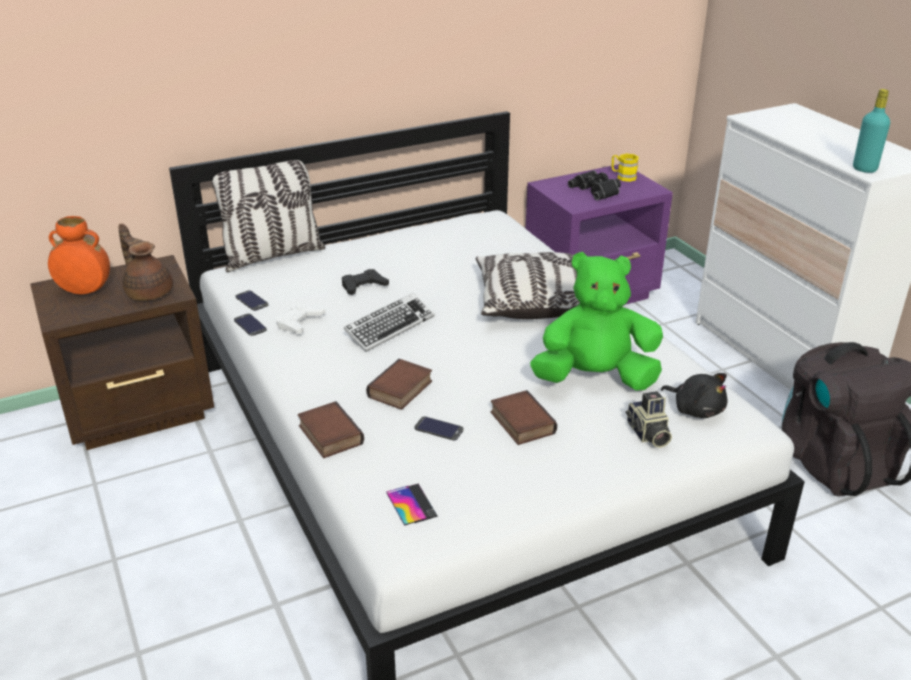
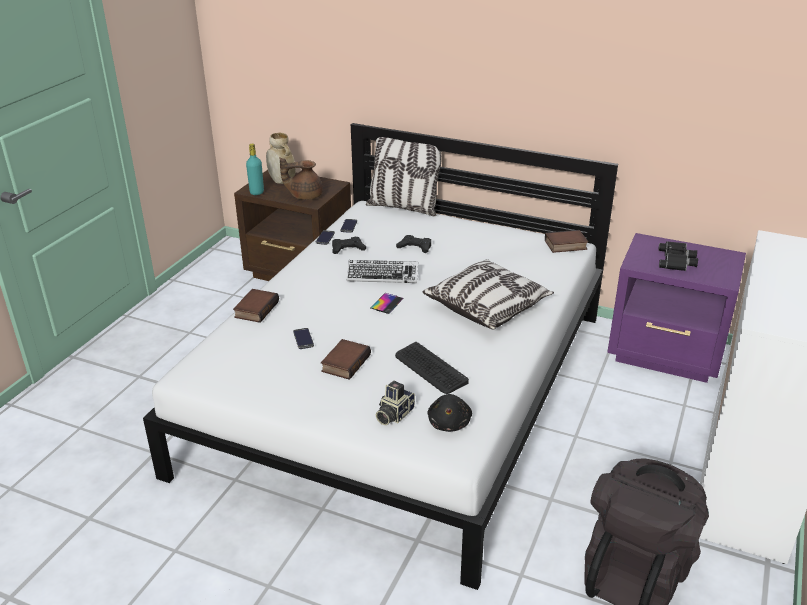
camera: 50 degrees right, 0 degrees up
(84, 291) = (281, 182): orange vase -> beige vase
(148, 292) = (304, 195): brown teapot -> brown teapot turned 105 degrees counterclockwise
(299, 322) = (347, 249): white game controller -> black game controller
(401, 390) = (324, 309): book -> book (565, 245)
(411, 504) = (224, 362): phone -> phone (386, 303)
(595, 379) = (430, 369): green plush toy -> keyboard
(623, 176) = (721, 261): yellow mug -> none
(864, 169) = (763, 317): turquoise bottle -> turquoise bottle (257, 192)

